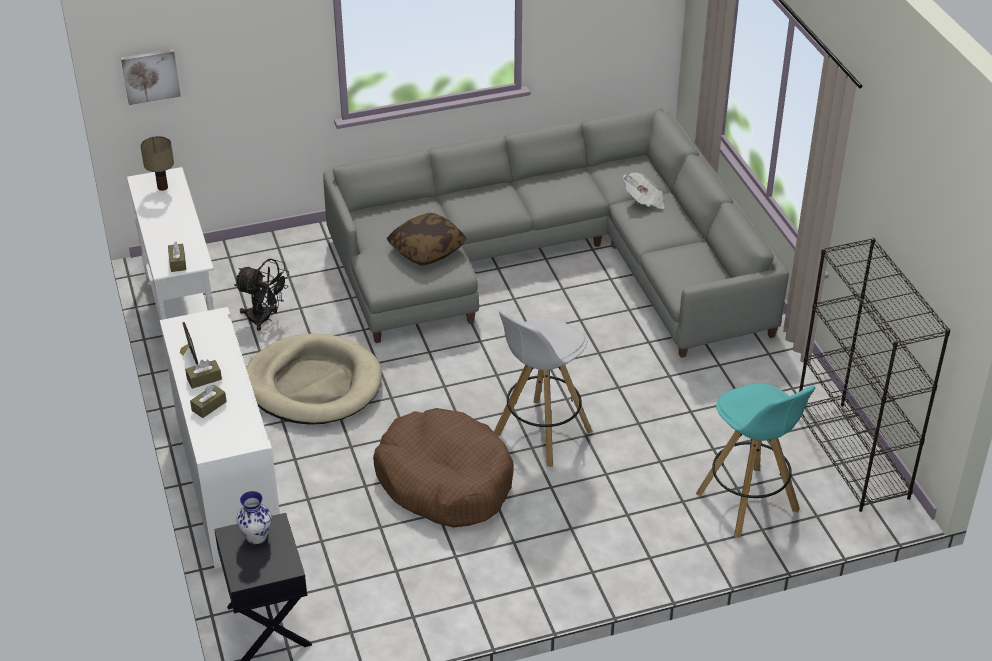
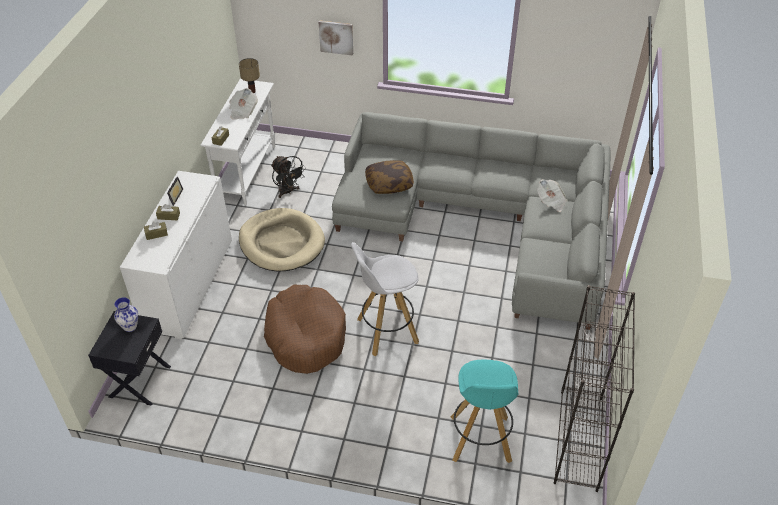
camera: 30 degrees right, 5 degrees up
(150, 76) = (263, 20): picture -> picture (336, 37)
(174, 217) = (243, 111): none -> newspaper

